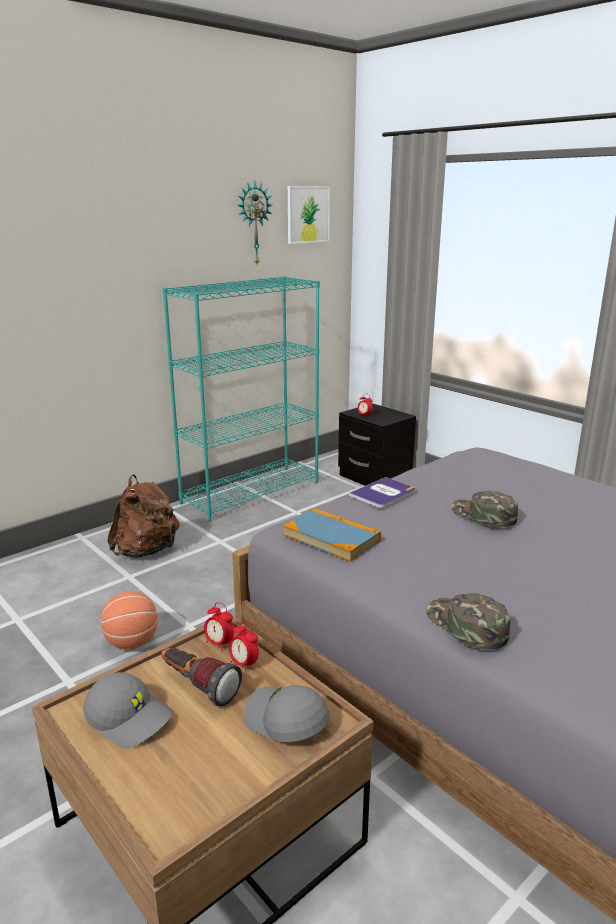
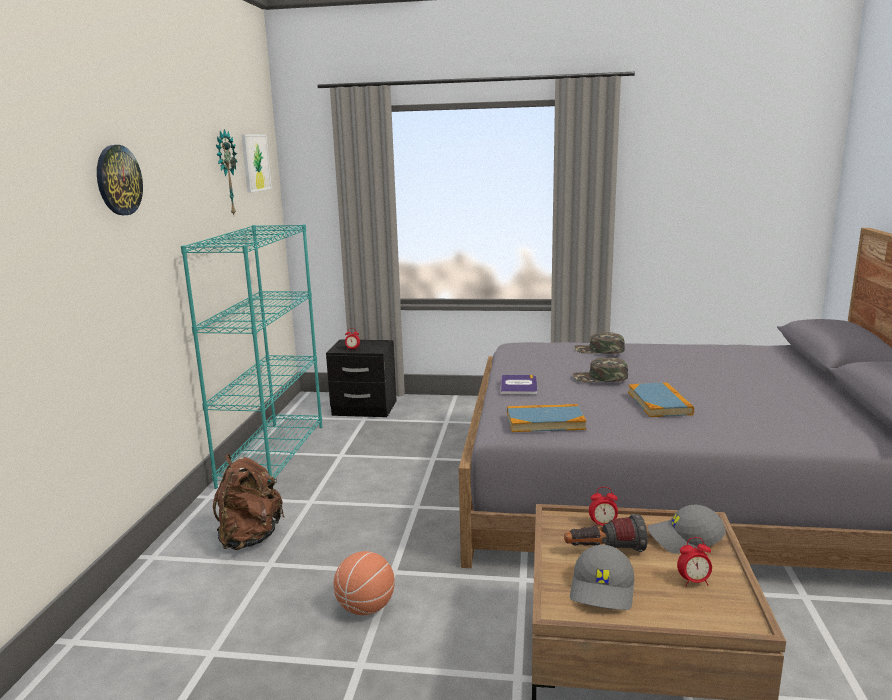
camera: 40 degrees left, 5 degrees down
(90, 225) = (118, 180): none -> wall clock
(130, 717) = (603, 590): grey cap -> grey cap turned 120 degrees clockwise
(219, 644) = (564, 524): alarm clock -> alarm clock (693, 582)
(466, 625) = (709, 434): green cap -> green cap (599, 350)
(487, 567) = (659, 403): none -> book

